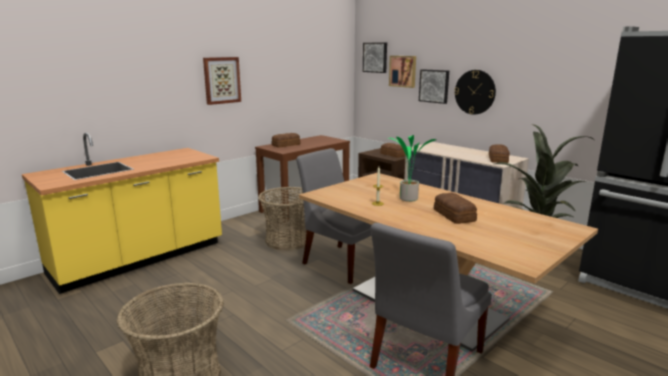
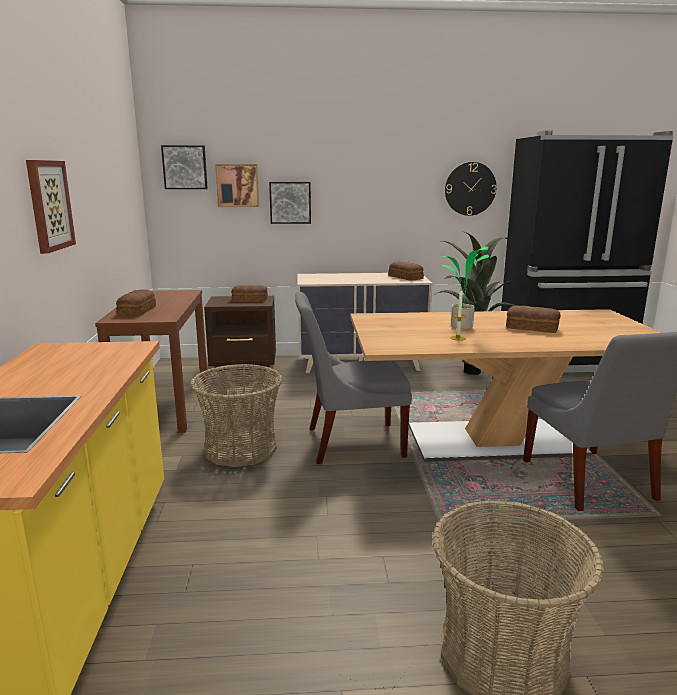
camera: 50 degrees left, 0 degrees up
(475, 92) = (347, 206): wall clock -> wall clock (470, 189)

